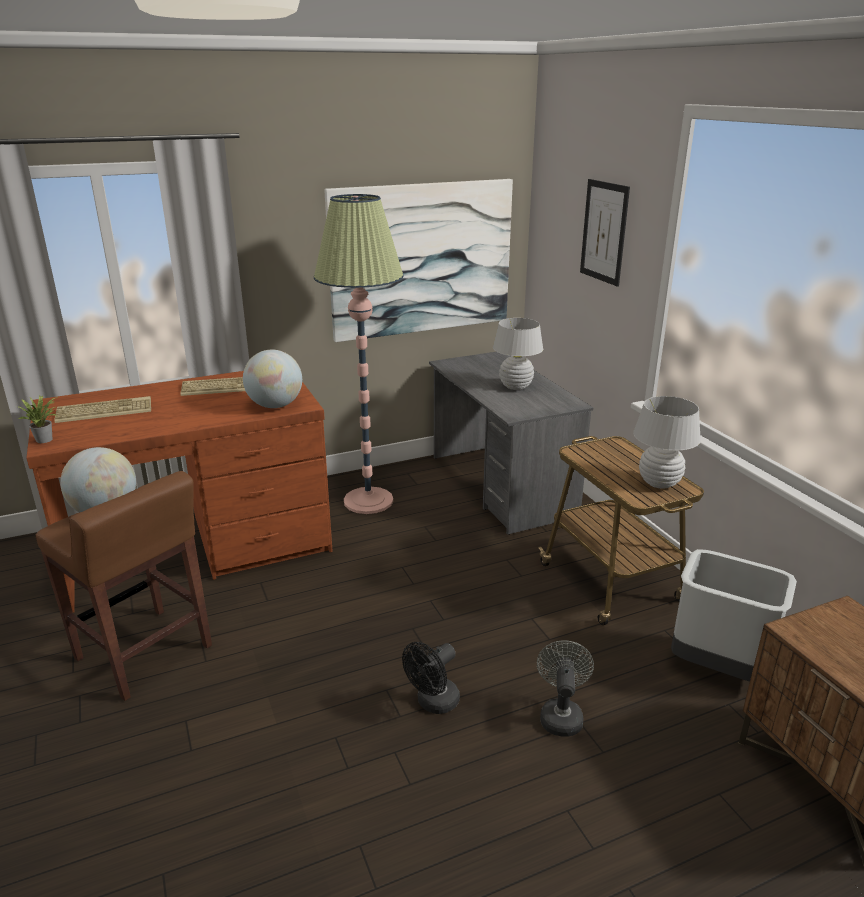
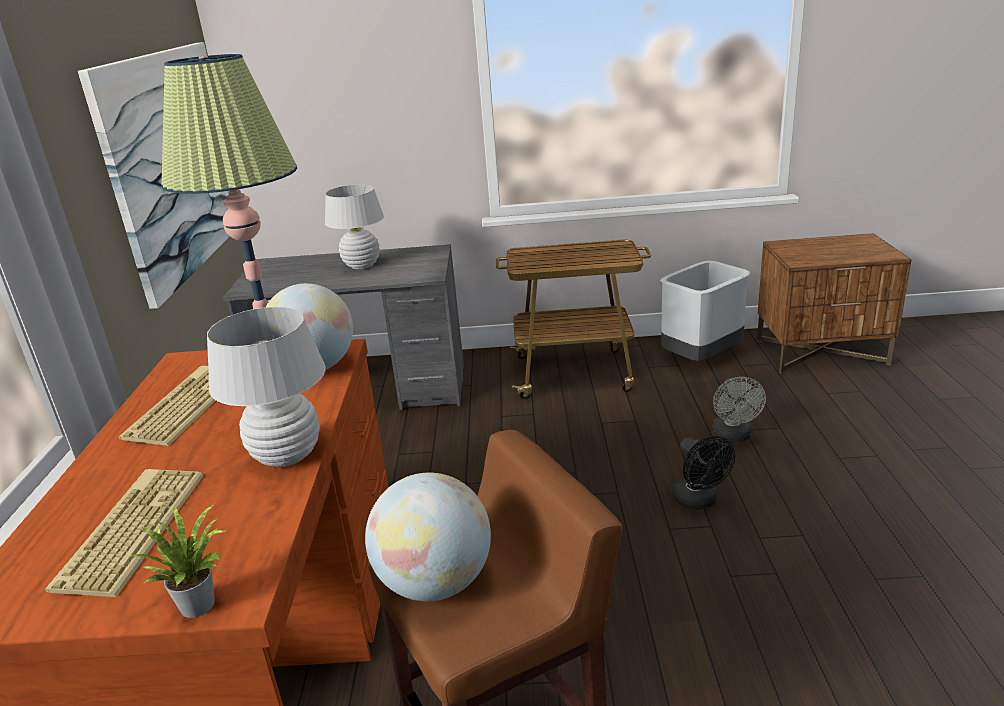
camera: 65 degrees left, 0 degrees up
(560, 715) = (733, 437): grey fan -> grey fan turned 120 degrees counterclockwise
(604, 232) = (375, 69): picture -> none
(659, 483) = (604, 250): white table lamp -> white table lamp (287, 456)

